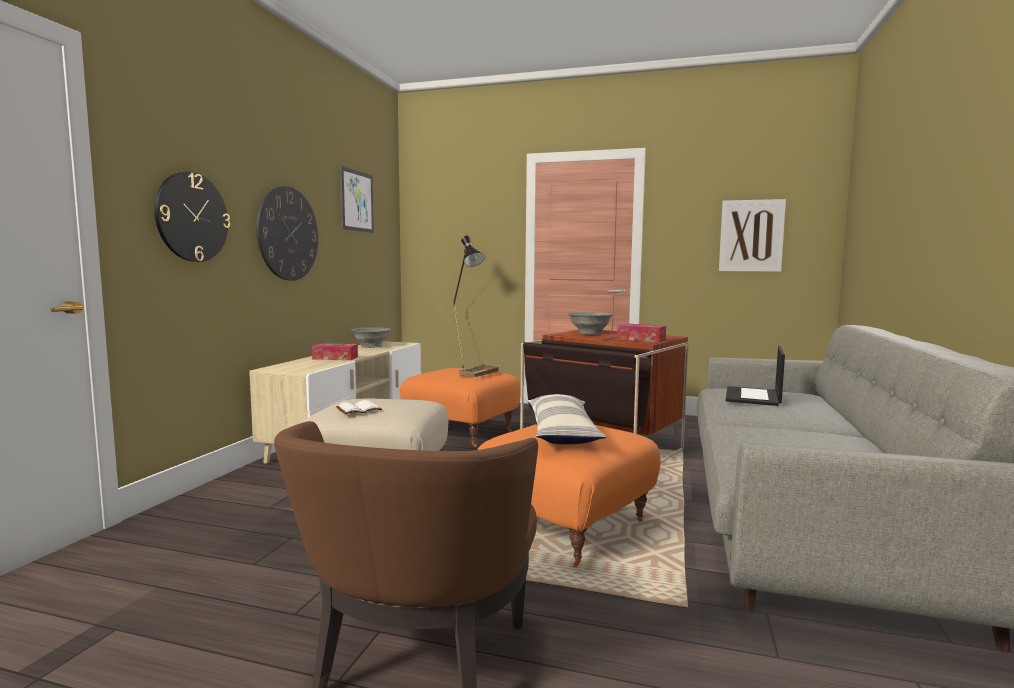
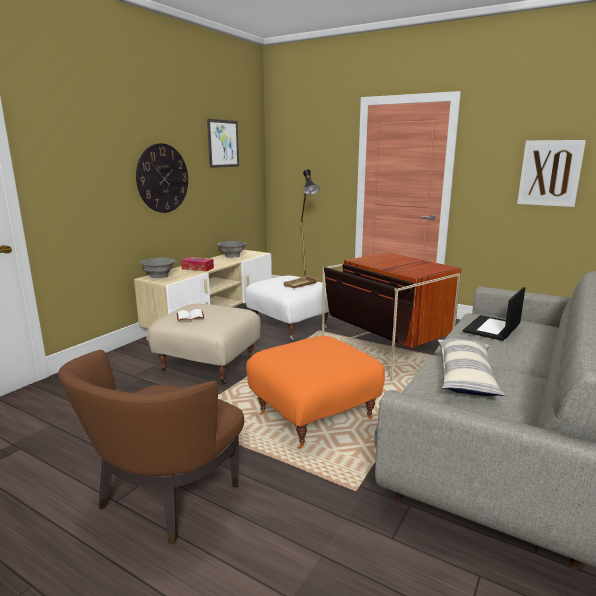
camera: 15 degrees right, 10 degrees up
(192, 217) = (85, 178): wall clock -> none
(461, 433) = (289, 326): orange ottoman -> white ottoman
(562, 433) = (310, 352): pillow -> pillow (466, 377)
(589, 333) = (383, 260): grey bowl -> grey bowl (159, 276)
(641, 339) = (415, 271): tissue box -> none

